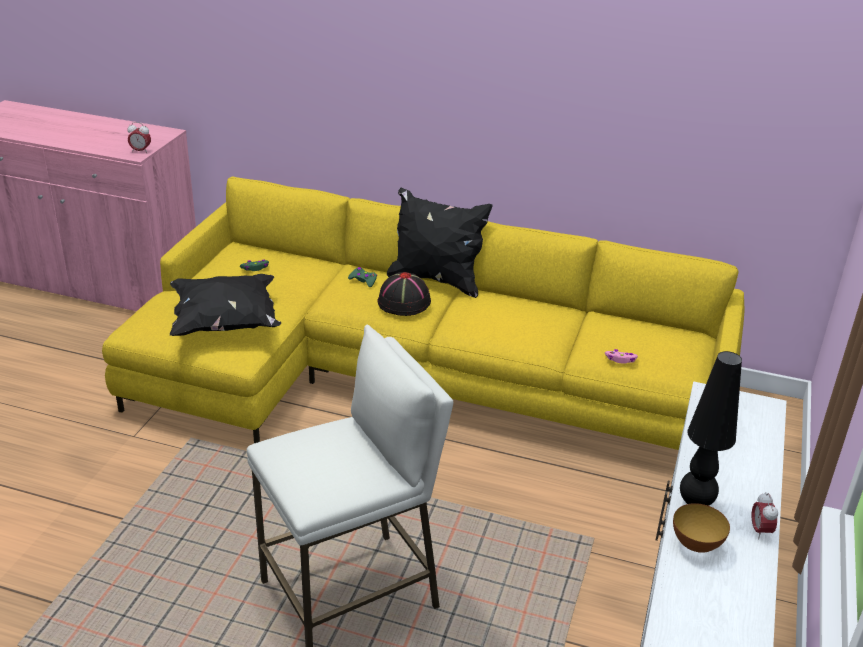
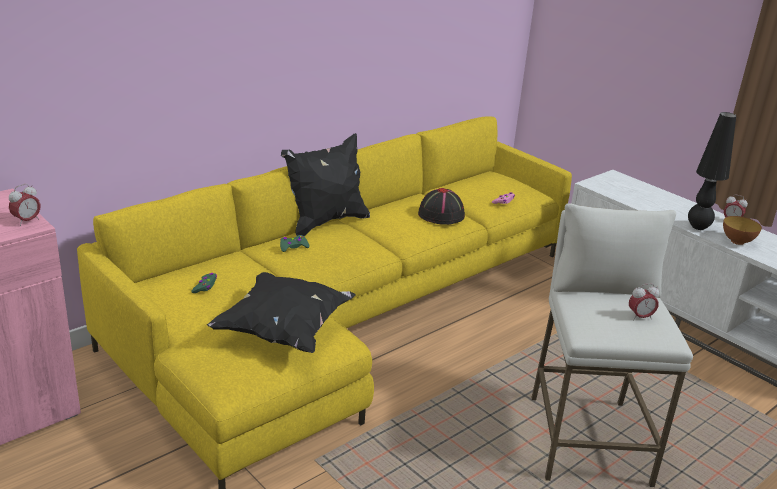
camera: 60 degrees left, 5 degrees down
(334, 473) = (640, 317): none -> alarm clock
(404, 302) = (350, 242): black hat -> black hat (441, 215)

